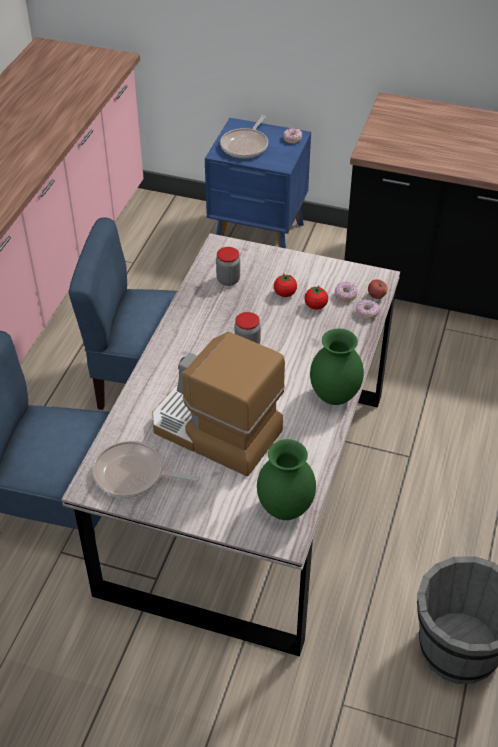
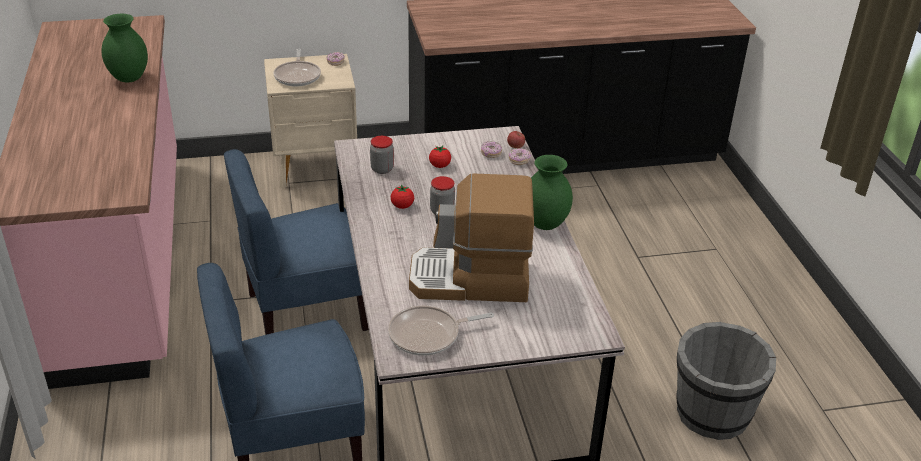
camera: 30 degrees left, 10 degrees down
(259, 237) = (316, 168): blue nightstand -> beige nightstand
(284, 508) = (576, 314): green vase -> green vase (128, 78)
(315, 306) = (473, 167): tomato -> tomato (402, 206)

